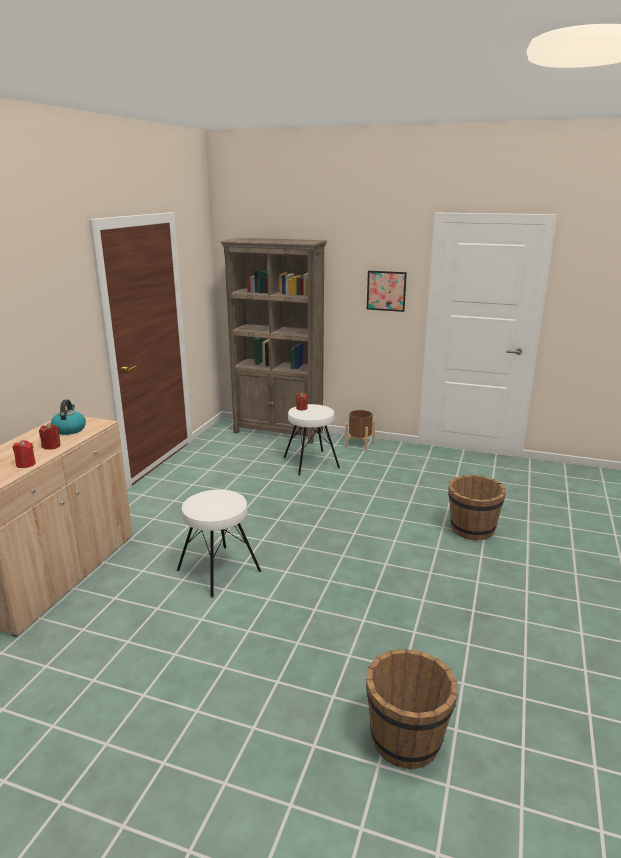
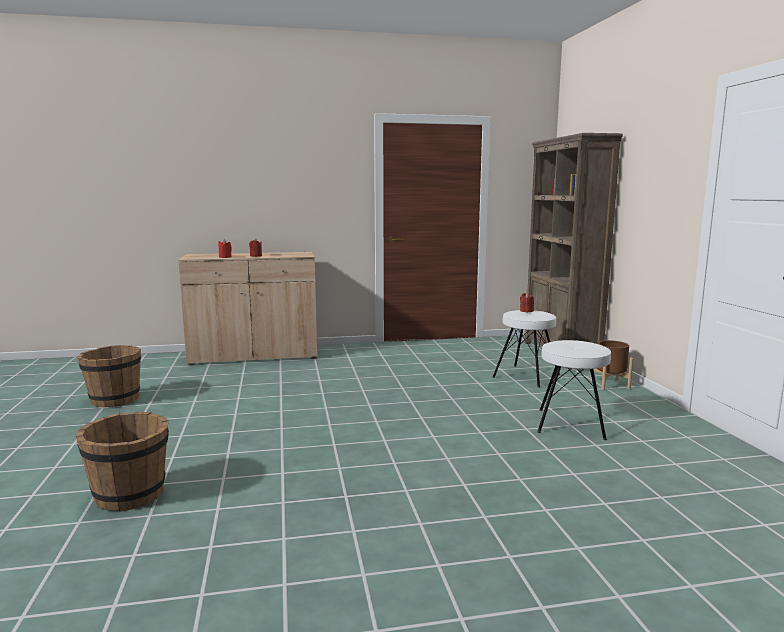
camera: 60 degrees right, 10 degrees down
(69, 429) = (286, 254): kettle -> none
(218, 571) = (302, 388): white stool -> white stool (570, 424)
(386, 291) = (666, 190): picture -> none
(472, 529) = (518, 470): brown bucket -> brown bucket (114, 400)

